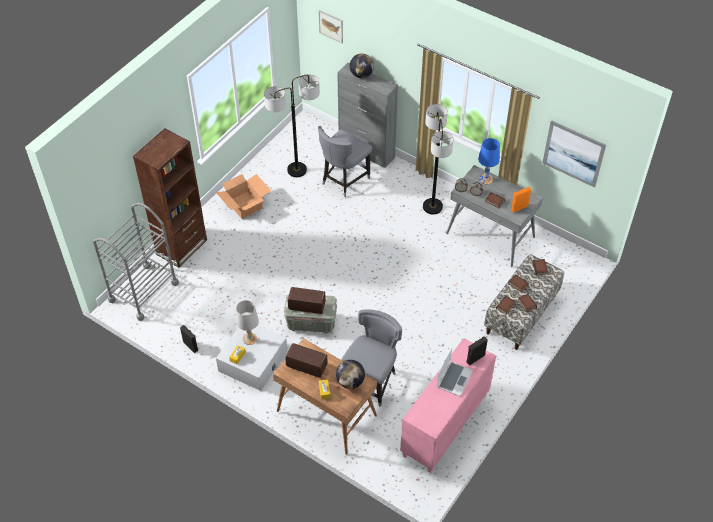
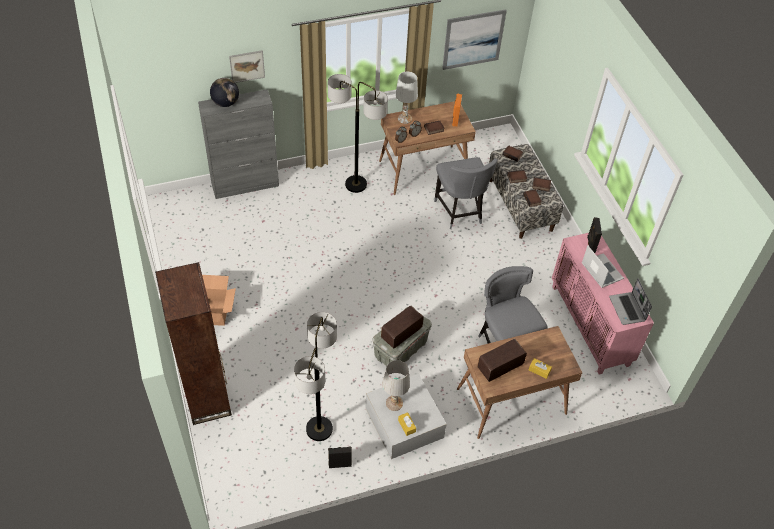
camera: 55 degrees left, 0 degrees up
(143, 291) = (231, 465): grey cart -> none
(296, 170) = (211, 247): floor lamp -> floor lamp (319, 429)
(331, 26) = (165, 73): picture -> picture (247, 66)
(344, 180) = (261, 222): grey chair -> grey chair (459, 212)
(350, 382) = (544, 345): globe -> none
(432, 415) = (627, 309): none -> laptop
(485, 179) = (404, 118): blue table lamp -> white table lamp
(491, 235) = (424, 170): grey desk -> brown desk

